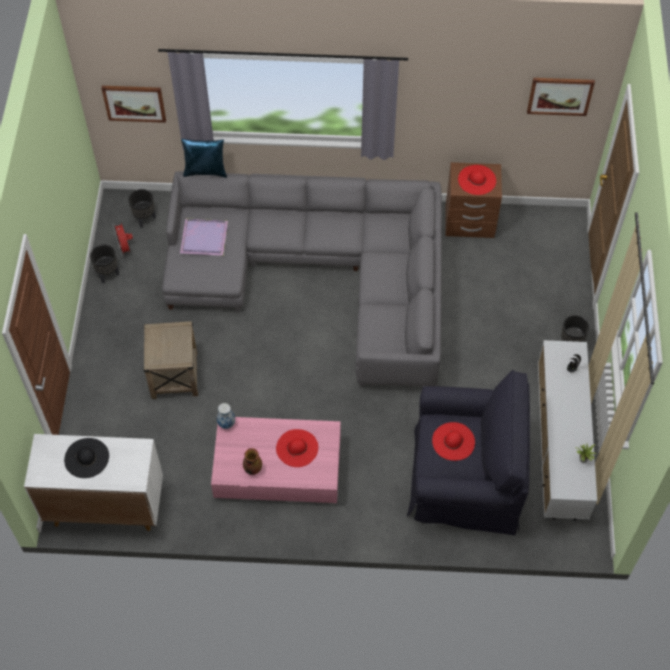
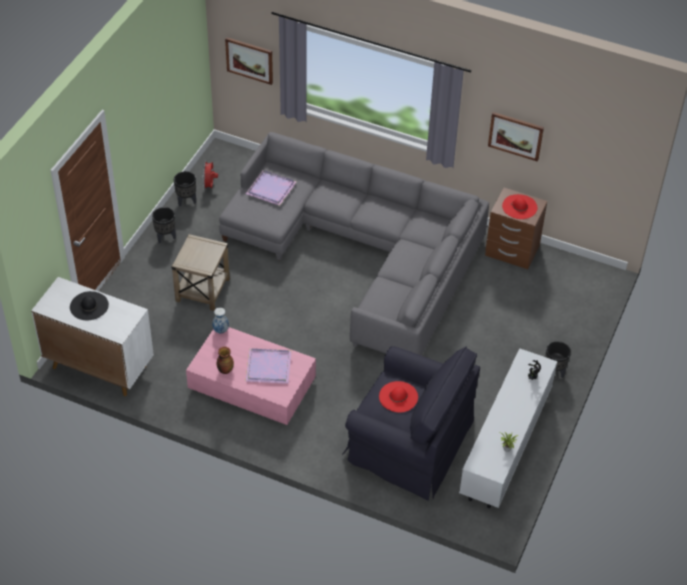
camera: 20 degrees right, 10 degrees down
(145, 219) = (237, 169): black planter -> black planter (165, 237)
(205, 171) = (293, 136): blue pillow -> none
(297, 448) = (269, 366): red hat -> purple tray
(560, 95) = (602, 143): picture -> picture (515, 135)

